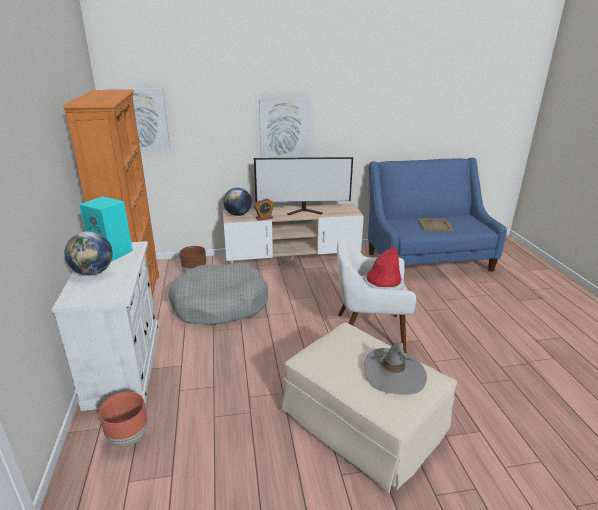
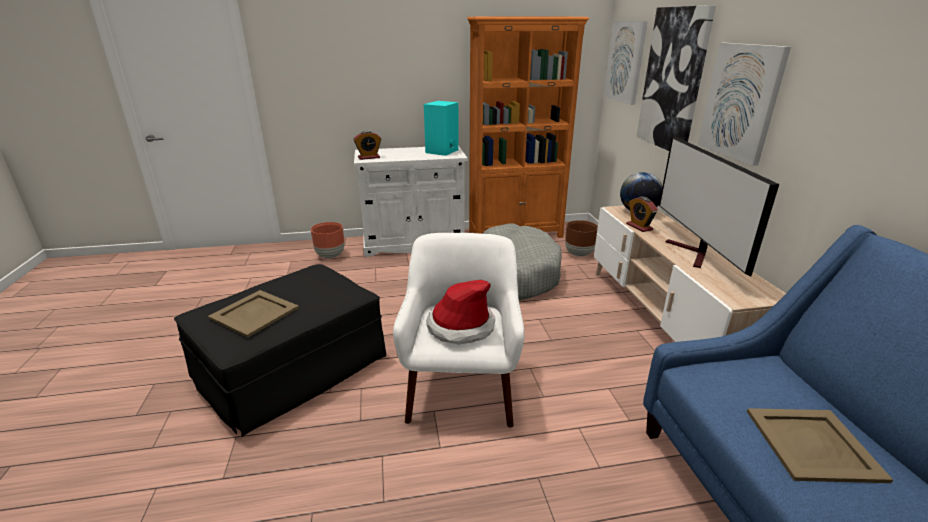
camera: 90 degrees right, 0 degrees up
(93, 272) = (405, 151): globe -> none
(109, 294) = (369, 157): none -> alarm clock
(215, 125) = (673, 80): none -> picture
(363, 421) = (292, 369): beige ottoman -> black ottoman
(394, 374) = (254, 313): grey hat -> beige tray

